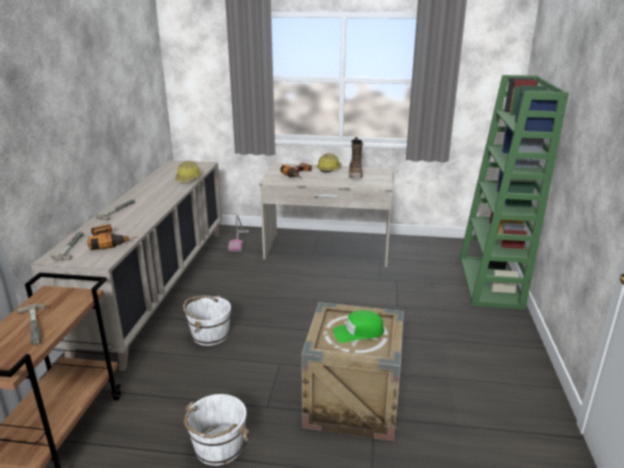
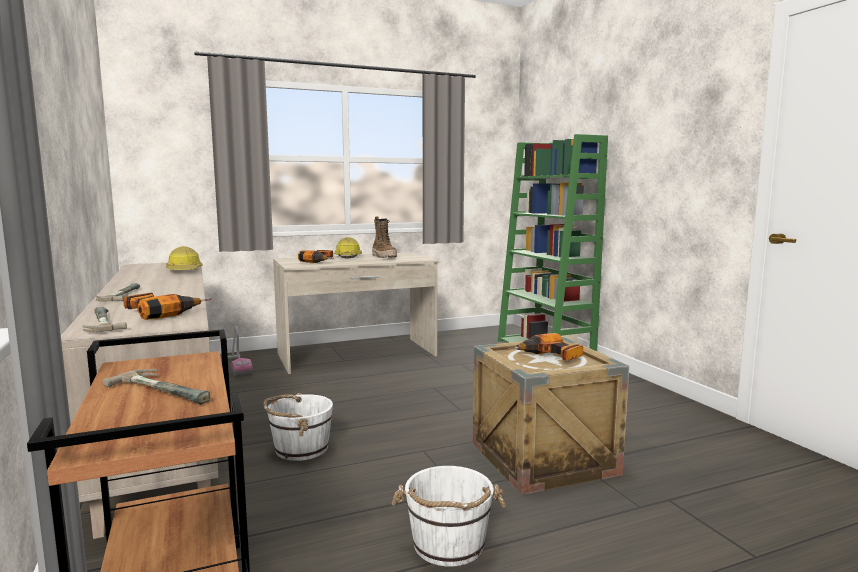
camera: 30 degrees left, 15 degrees down
(358, 332) = (549, 357): green cap -> power drill

